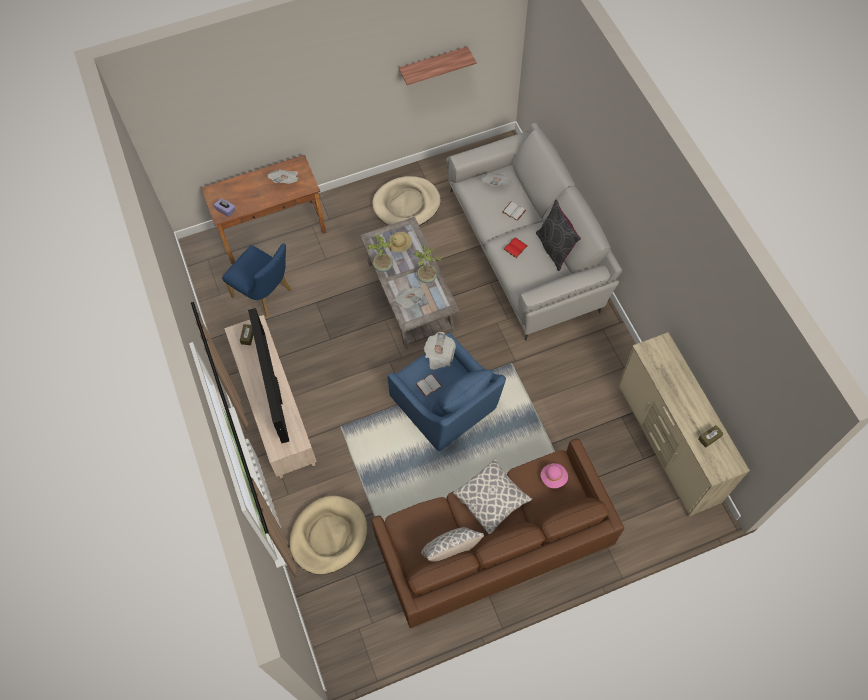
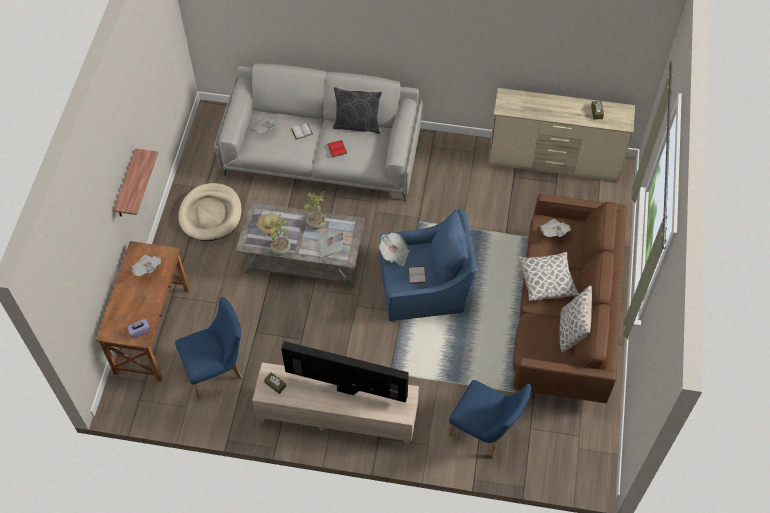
camera: 60 degrees left, 5 degrees down
(328, 536) = (485, 431): beige dog bed -> blue chair
(433, 65) = (155, 83): shelf -> shelf (126, 186)
(553, 478) = (553, 232): pink hat -> newspaper

